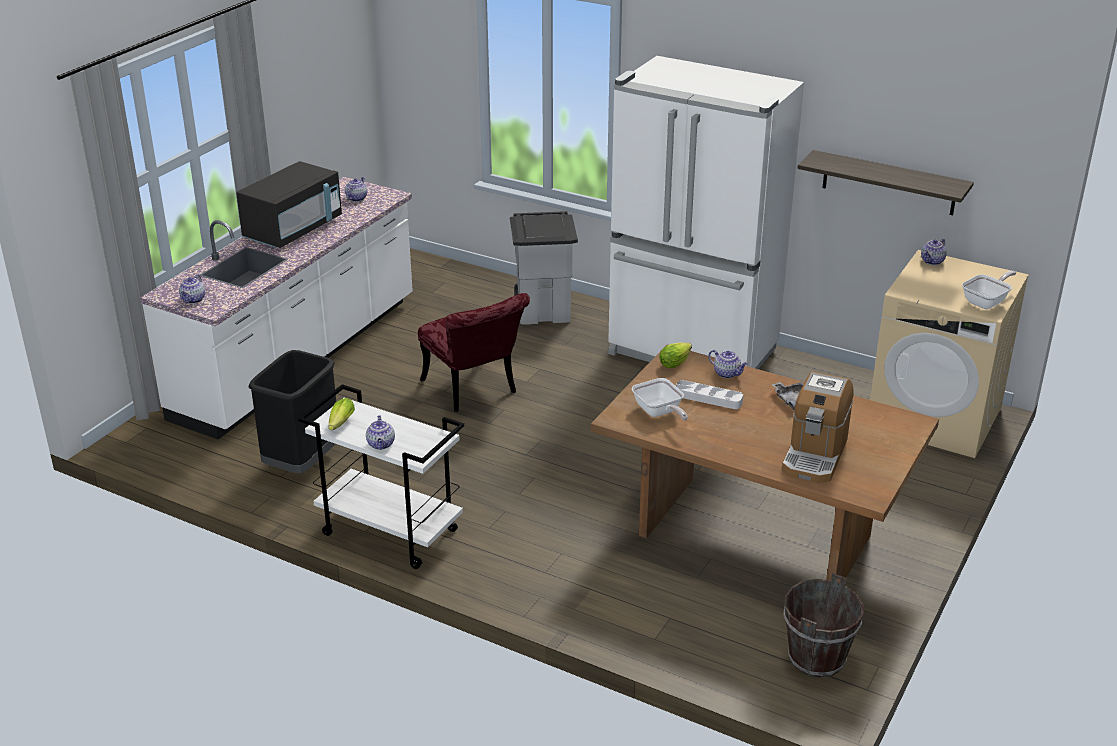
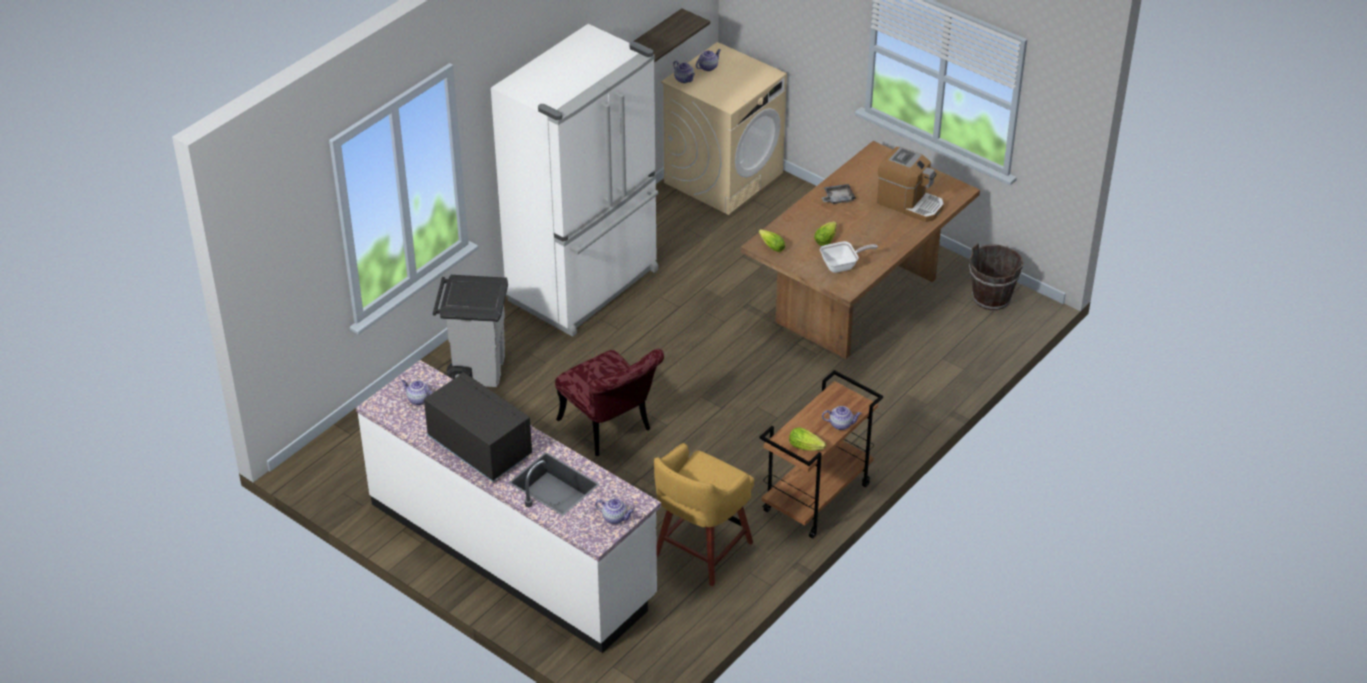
camera: 80 degrees left, 10 degrees up
(302, 462) = (701, 551): black trash can -> yellow stool
(388, 533) = (816, 499): white cart -> brown cart
(474, 391) = (610, 430): red chair -> red chair turned 75 degrees clockwise
(708, 398) = (826, 238): white tray -> lettuce
(727, 373) = (793, 223): teapot -> teapot (708, 67)
(987, 302) = (755, 71): frying pan -> none

